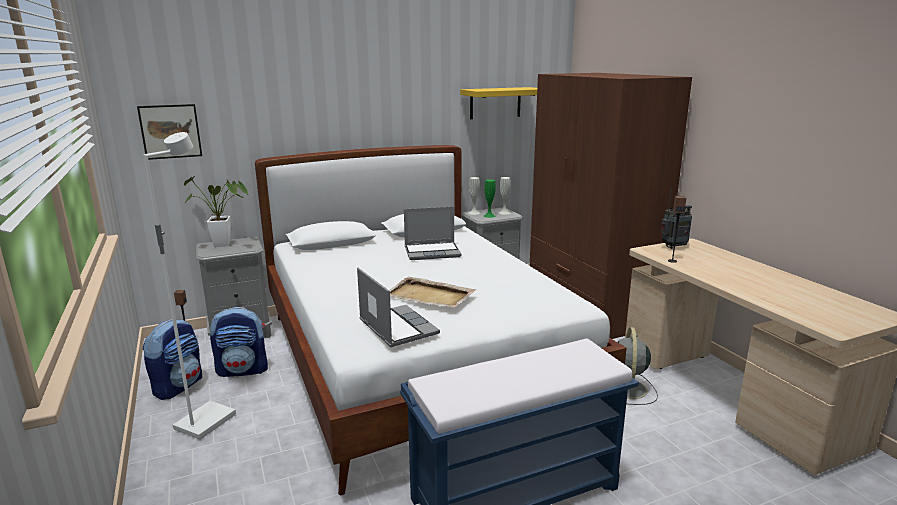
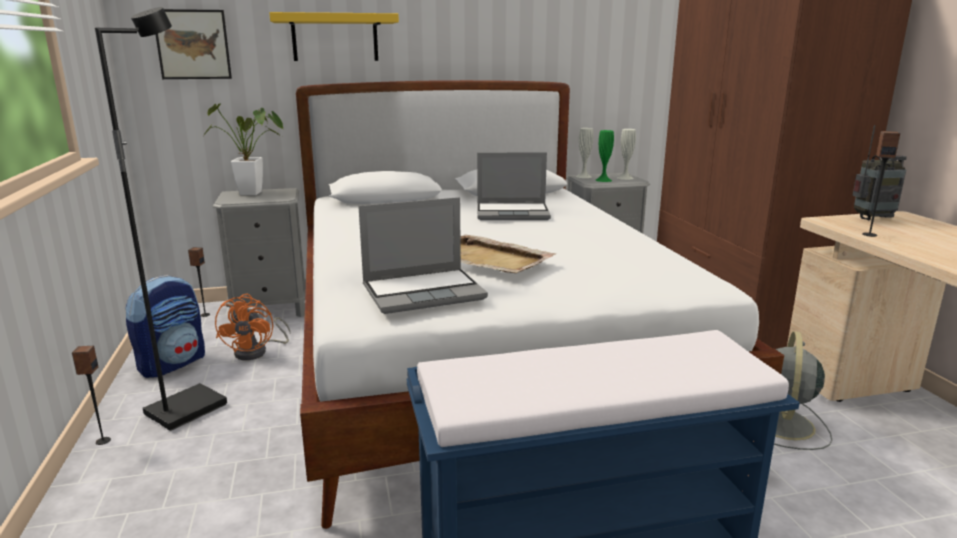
camera: 10 degrees right, 0 degrees up
(149, 453) = (103, 441): none -> speaker
(205, 421) = (186, 409): white floor lamp -> black floor lamp
(243, 370) = (257, 351): backpack -> orange fan
(396, 327) = (424, 292): laptop -> laptop turned 90 degrees clockwise
(495, 103) = (621, 28): yellow shelf -> yellow shelf (335, 38)

